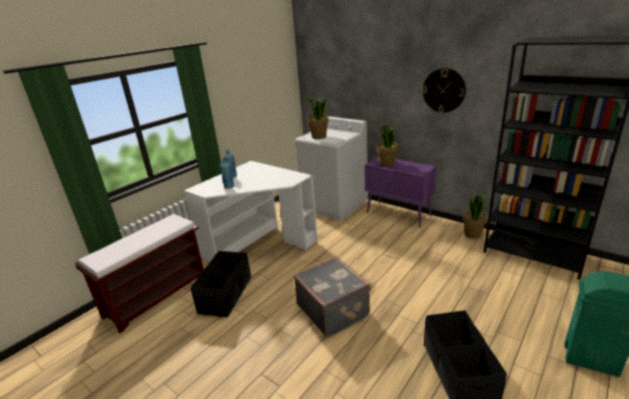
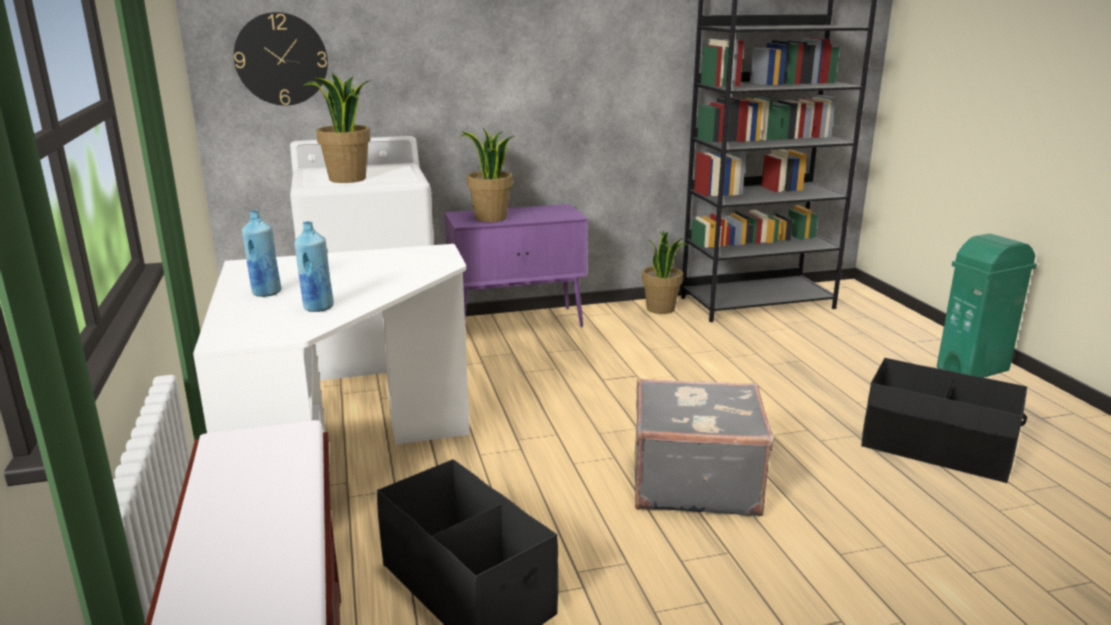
camera: 55 degrees left, 5 degrees down
(443, 90) = (573, 53): wall clock -> wall clock (281, 59)

